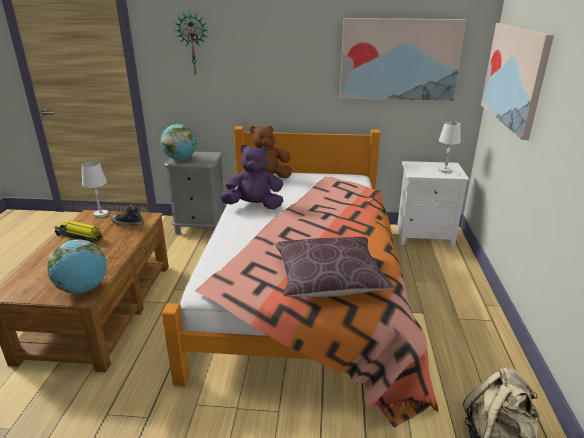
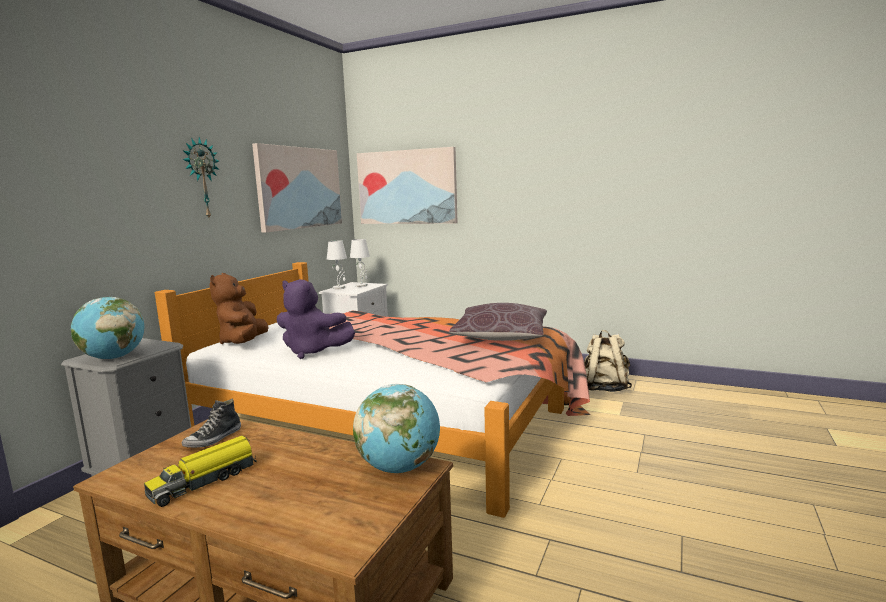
camera: 70 degrees left, 15 degrees down
(101, 214) = (136, 463): white table lamp -> white table lamp (339, 288)
(193, 44) = (73, 170): wall clock -> wall clock (201, 179)
(254, 206) = (312, 352): purple plush toy -> purple plush toy turned 90 degrees counterclockwise

